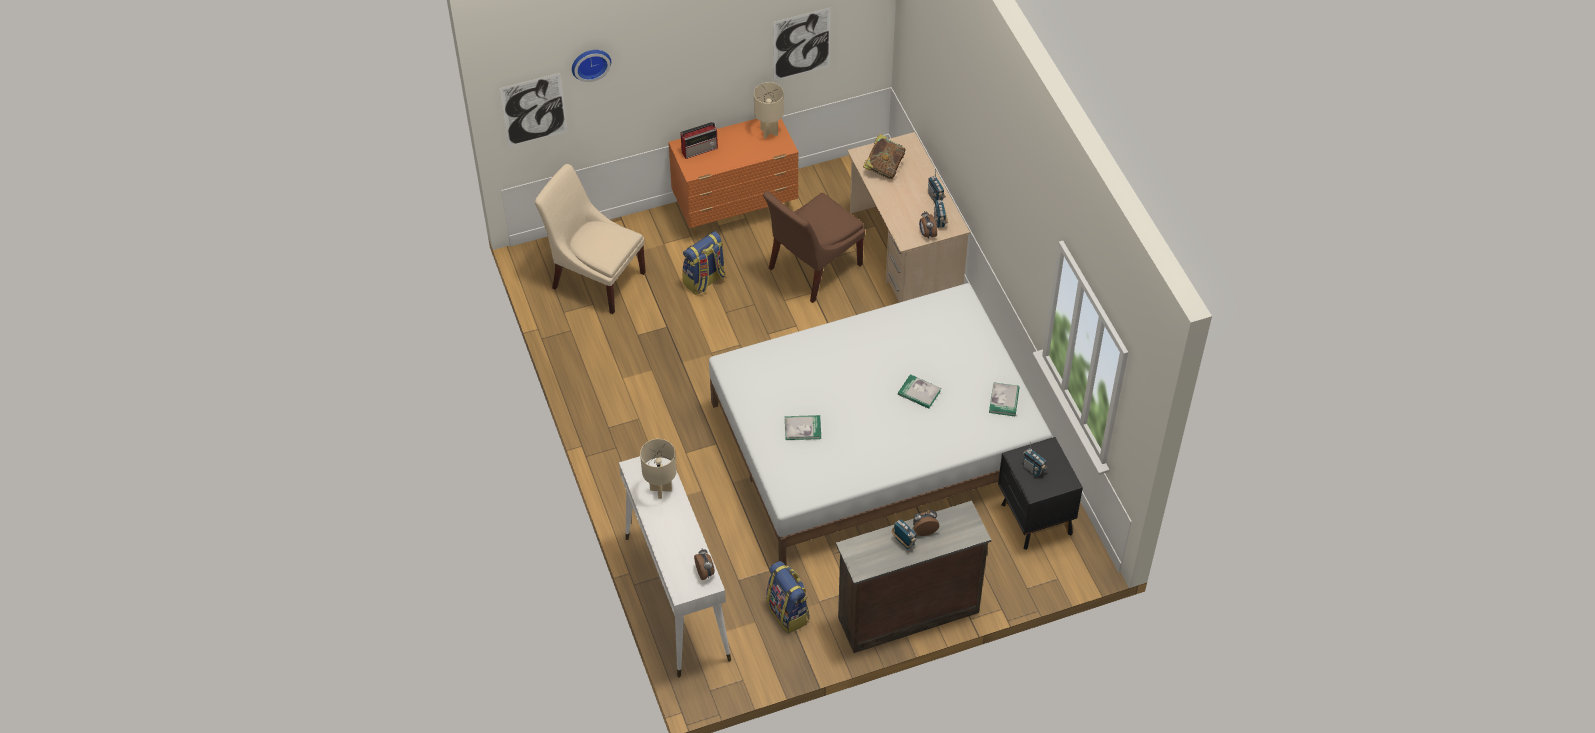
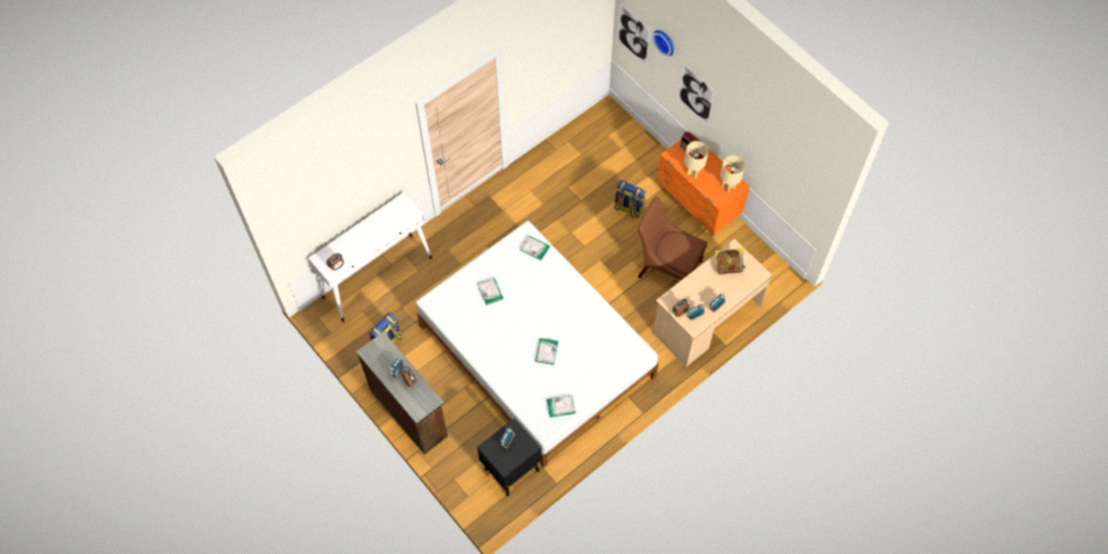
camera: 70 degrees right, 10 degrees up
(595, 277) = (603, 147): beige chair -> none
(661, 490) = (390, 221): beige table lamp -> beige table lamp (693, 172)
(758, 361) = (535, 248): none -> book
(801, 44) = (773, 164): picture -> picture (696, 94)

